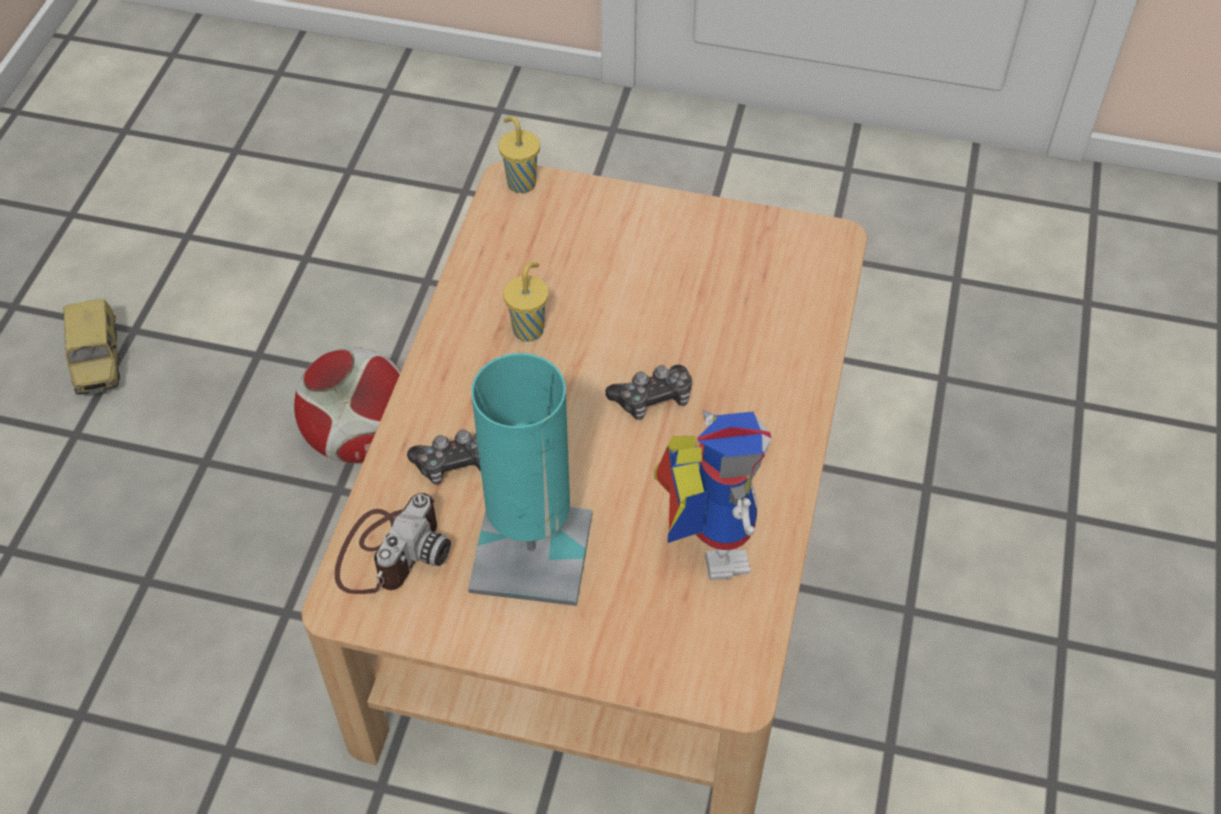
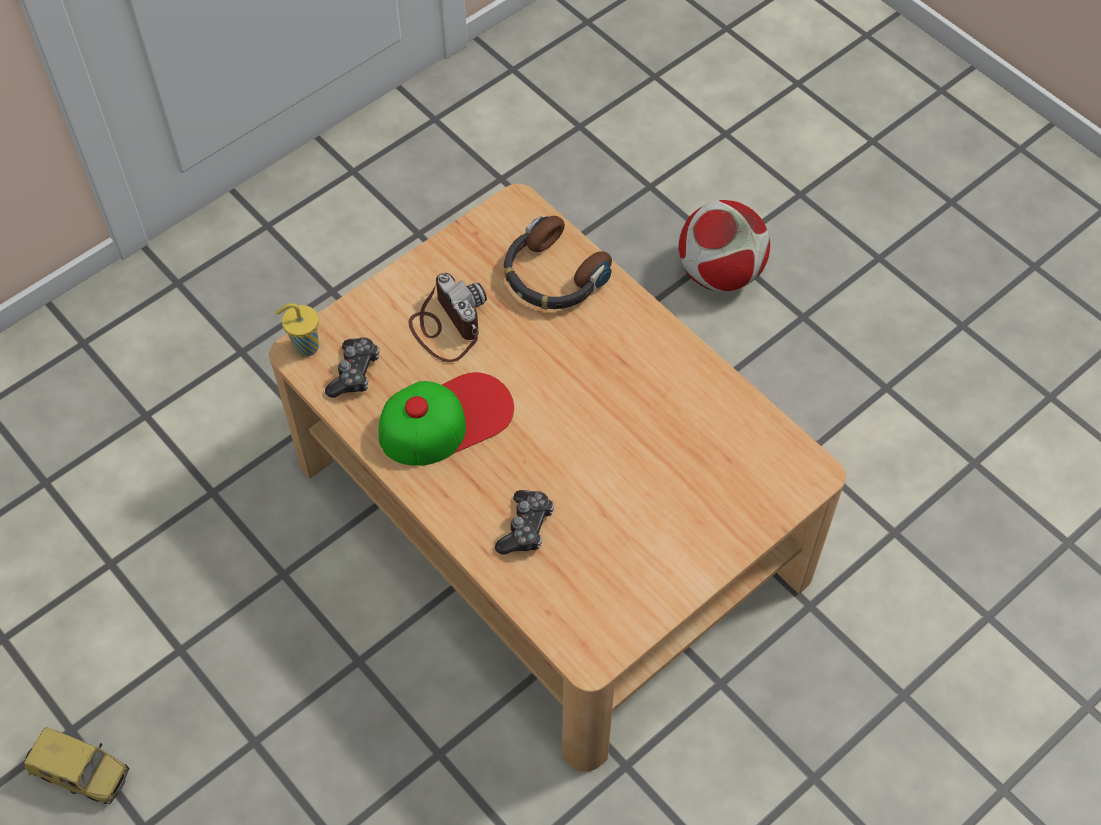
camera: 55 degrees left, 5 degrees up
(361, 438) = (325, 619): football -> football (719, 273)
(390, 551) = (568, 607): camera -> camera (446, 325)
(529, 329) = (446, 419): yellow cup -> cap
(531, 552) = (632, 524): turquoise table lamp -> none
(653, 399) = (564, 384): game controller -> game controller (354, 373)
(706, 538) = (694, 422): toy robot -> none
(776, 315) = (552, 275): none -> headphones

